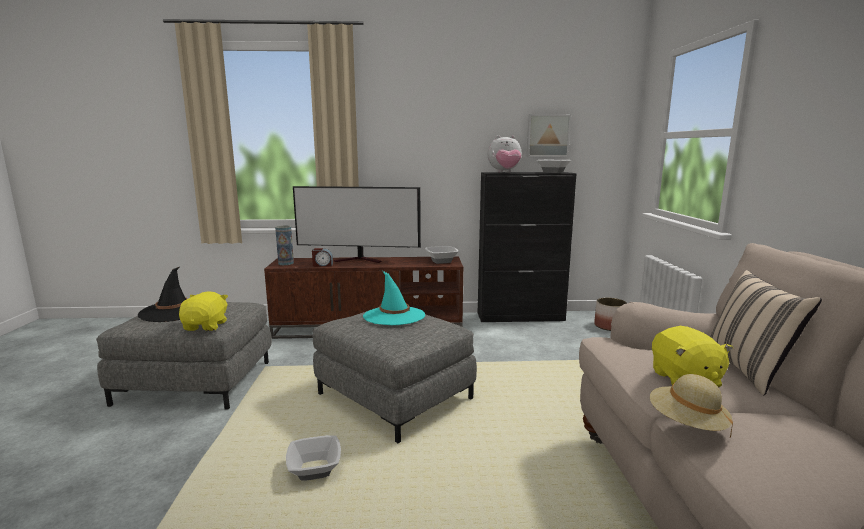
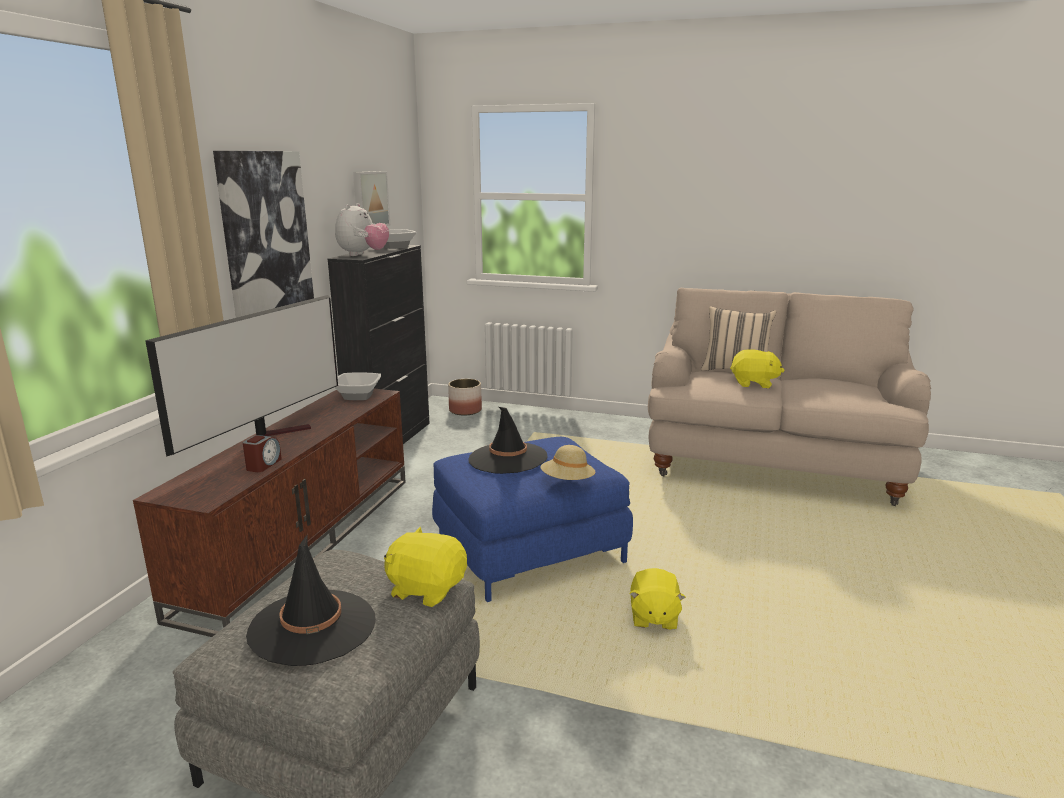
camera: 70 degrees left, 5 degrees up
(286, 263) = (198, 492): vase -> none
(315, 471) = (653, 617): bowl -> yellow plush toy
(394, 316) = (507, 458): turquoise hat -> black hat
(395, 396) = (530, 550): grey ottoman -> blue ottoman
(422, 155) = (266, 244): none -> picture
(686, 424) = (809, 397): beige hat -> beige hat (567, 482)

